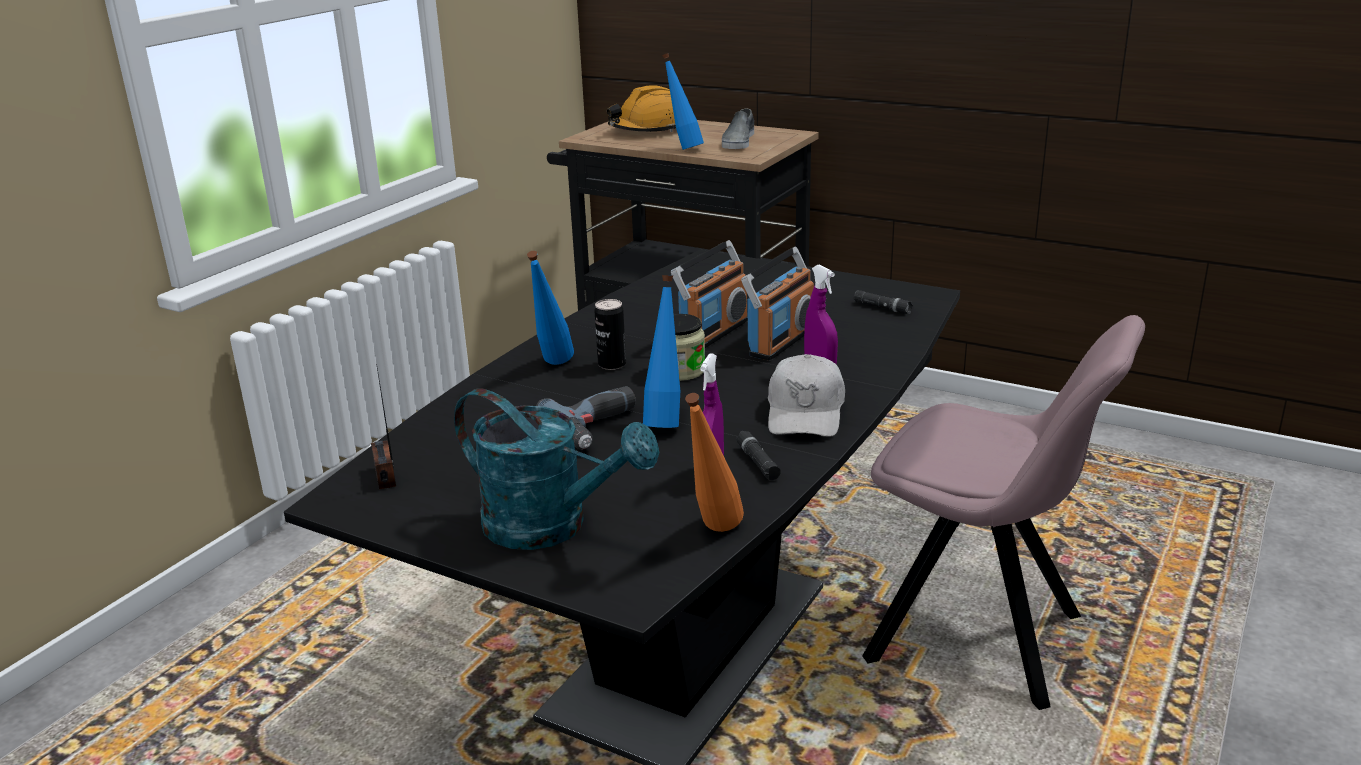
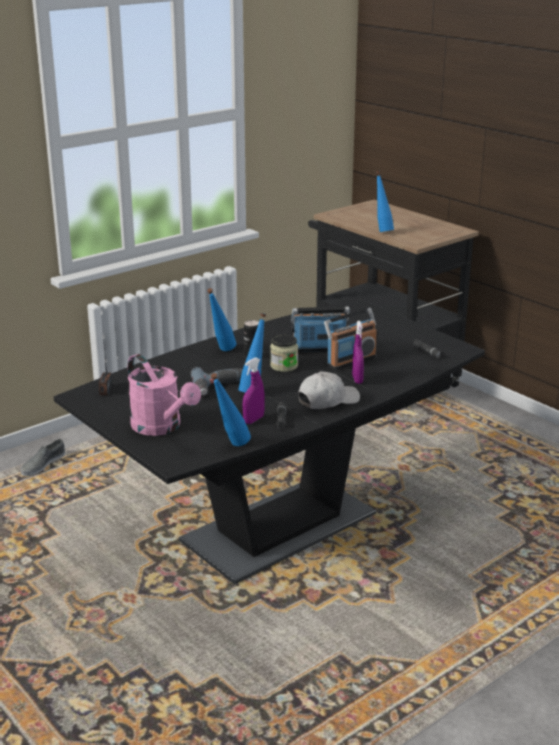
camera: 20 degrees right, 0 degrees up
(551, 527) = (162, 427): turquoise watering can -> pink watering can
(650, 129) = (375, 214): orange hard hat -> none
(713, 333) = (319, 349): radio -> radio turned 150 degrees counterclockwise
(713, 534) = (231, 446): orange bottle -> blue bottle
(738, 141) = (420, 231): grey shoe -> grey shoe (43, 464)
(805, 413) = (328, 400): white cap -> white cap turned 150 degrees counterclockwise
(976, 637) = (445, 560): pink chair -> none

